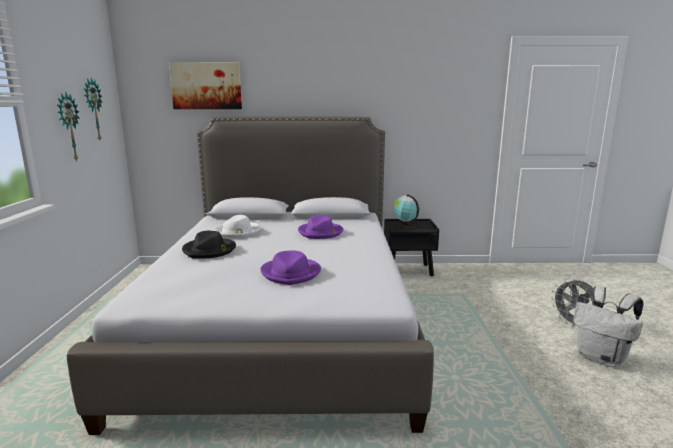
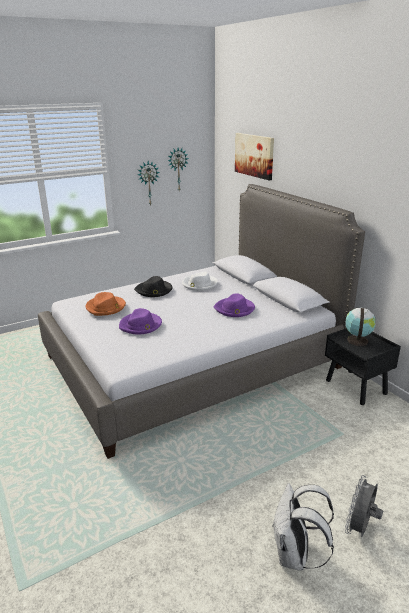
camera: 60 degrees right, 10 degrees up
(208, 280) = (106, 307): none -> orange hat

